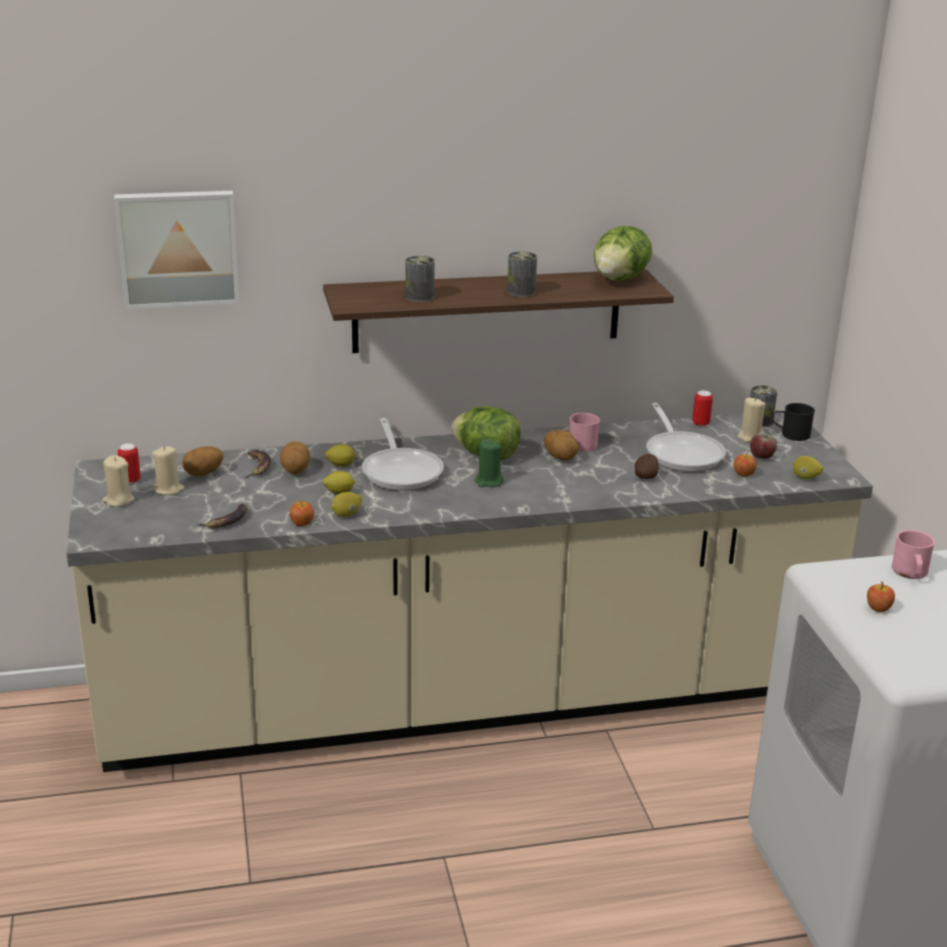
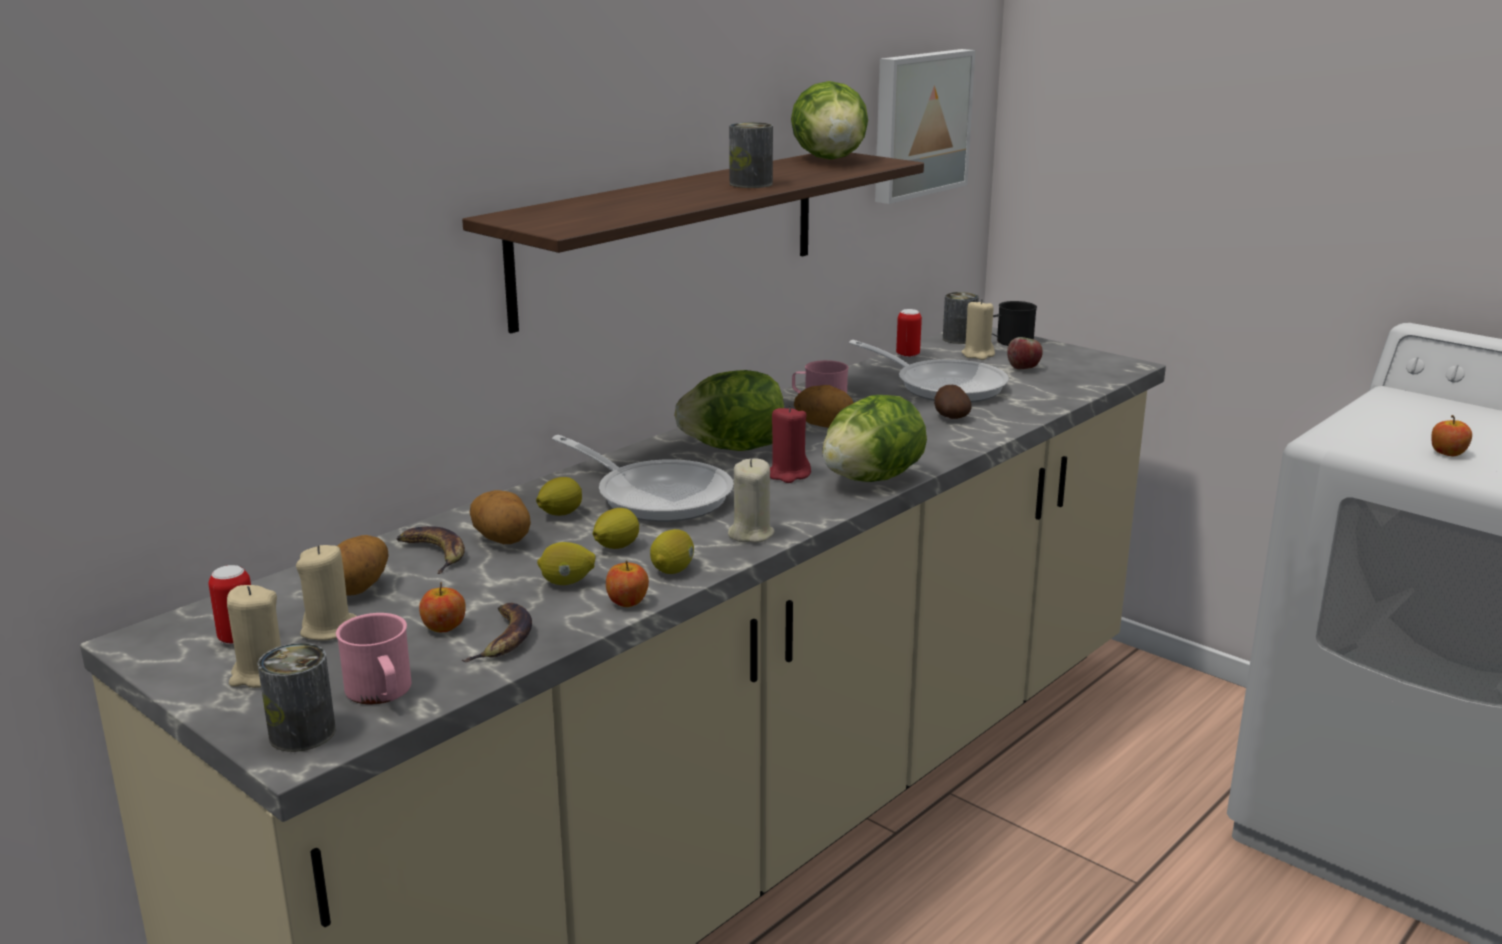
camera: 35 degrees left, 5 degrees down
(178, 248) = (228, 173): picture -> picture (918, 124)
(413, 509) = (750, 534): none -> beige candle
(419, 297) = (636, 206): can -> can (302, 733)
(488, 482) = (788, 474): green candle -> red candle
(528, 500) = (871, 479): none -> lettuce
(743, 474) = (1038, 387): apple -> apple (444, 627)
(805, 478) = (1098, 374): lemon -> lemon (567, 582)
(910, 573) = (1400, 414): pink mug -> pink mug (381, 693)

